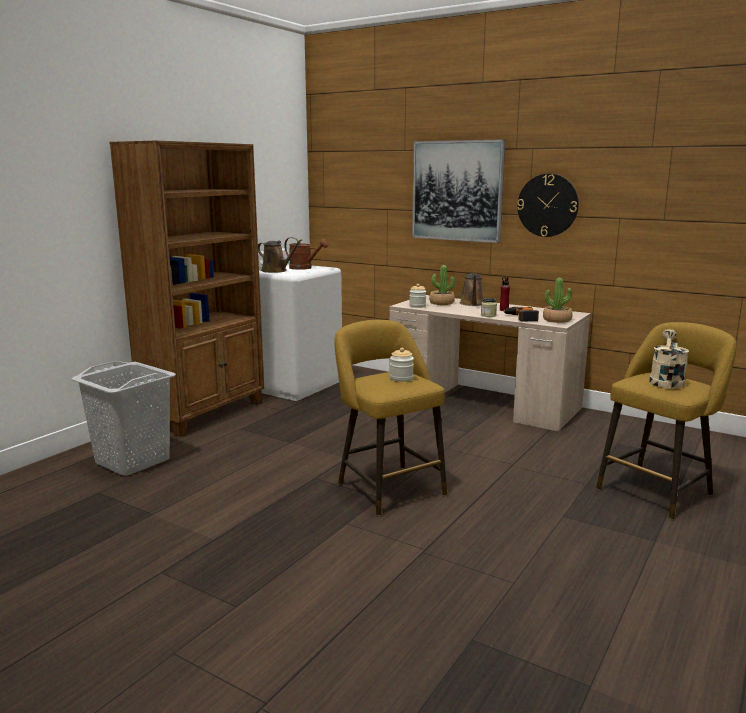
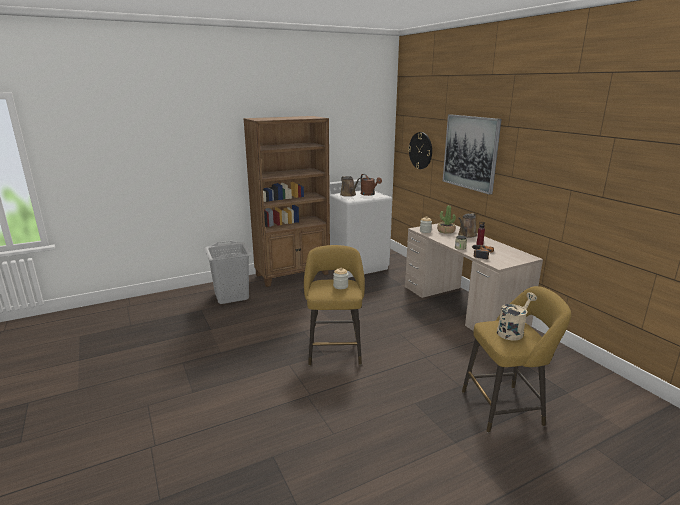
camera: 30 degrees right, 5 degrees up
(547, 205) = (523, 172): wall clock -> wall clock (420, 150)
(557, 320) = (503, 261): potted plant -> none

